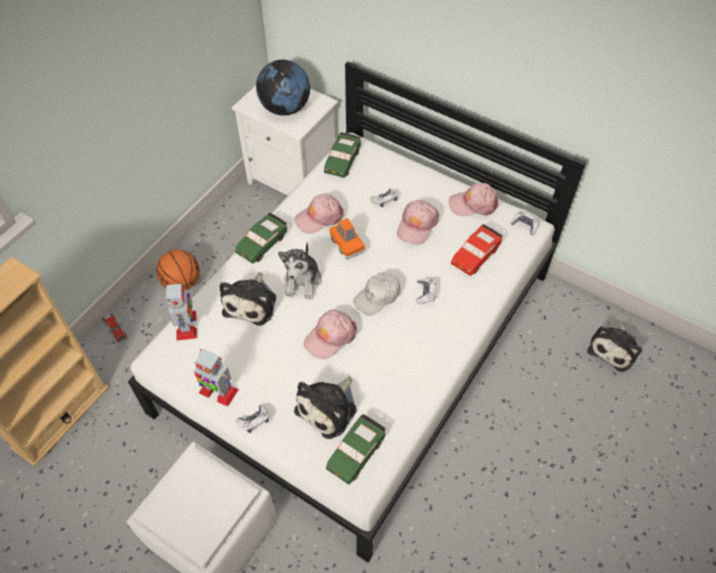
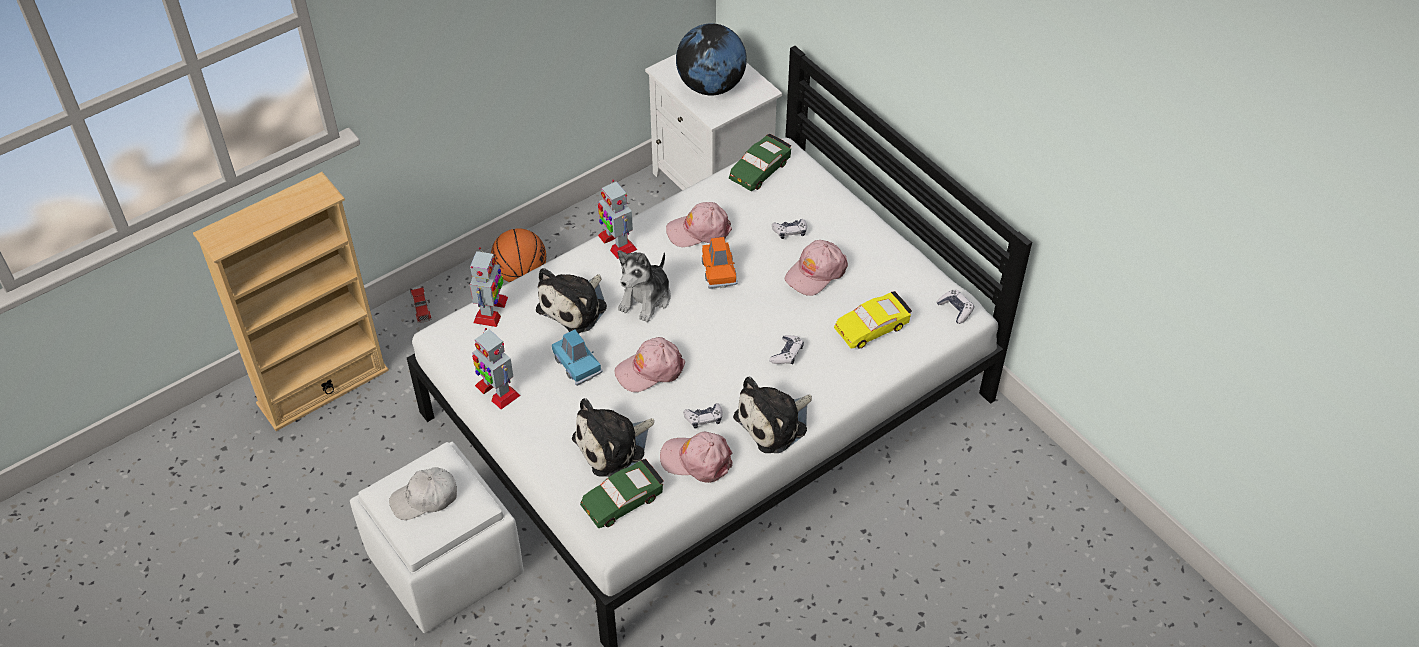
camera: 20 degrees right, 5 degrees down
(254, 421) = (523, 433): game controller -> game controller (704, 418)
(262, 243) = (617, 242): green toy car -> toy robot
(272, 349) = (577, 364): none -> blue toy car
(377, 297) = (726, 342): white cap -> white cap (425, 499)
(473, 204) = (901, 266): pink cap -> pink cap (697, 460)
(475, 255) = (872, 327): red toy car -> yellow toy car
(614, 348) = (1044, 514): plush toy -> plush toy (775, 422)

